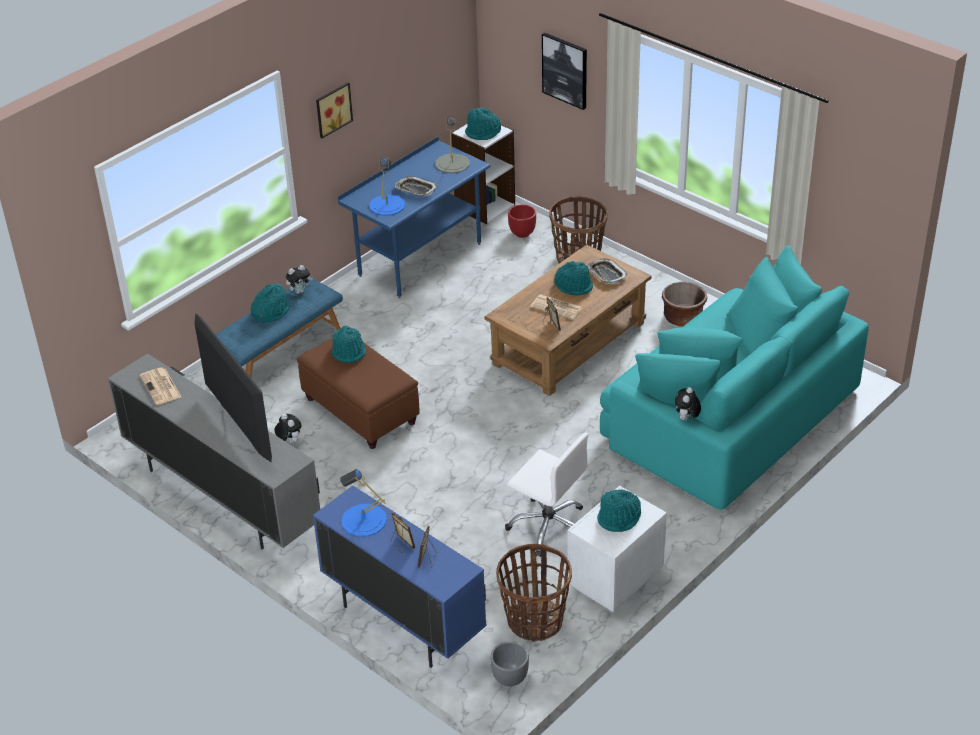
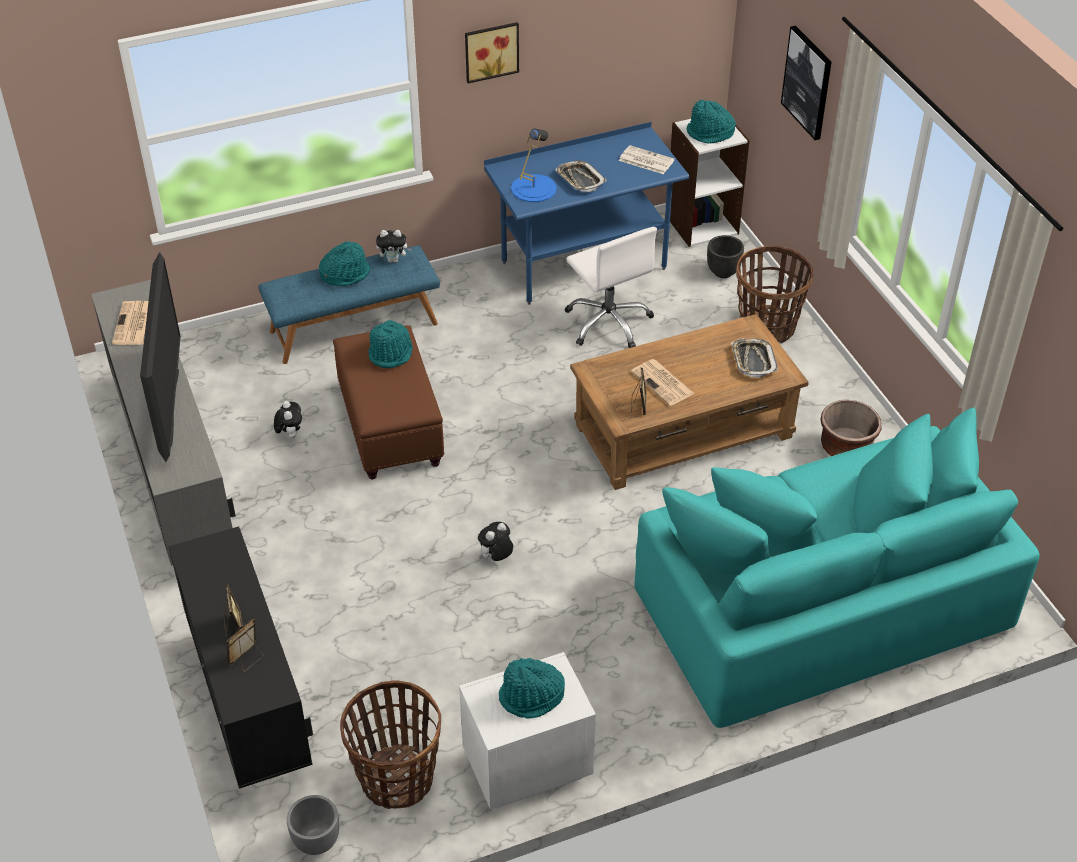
camera: 25 degrees right, 5 degrees up
(364, 520) = (216, 577): blue table lamp -> none
(403, 622) = (251, 712): blue cabinet -> black cabinet
(452, 163) = (645, 160): grey table lamp -> newspaper
(522, 233) = (723, 272): red planter -> black planter
(549, 526) = (498, 660): white office chair -> white office chair (608, 322)
(574, 286) = (703, 363): turquoise hat -> none
(686, 419) = (702, 596): plush toy -> plush toy (496, 558)

